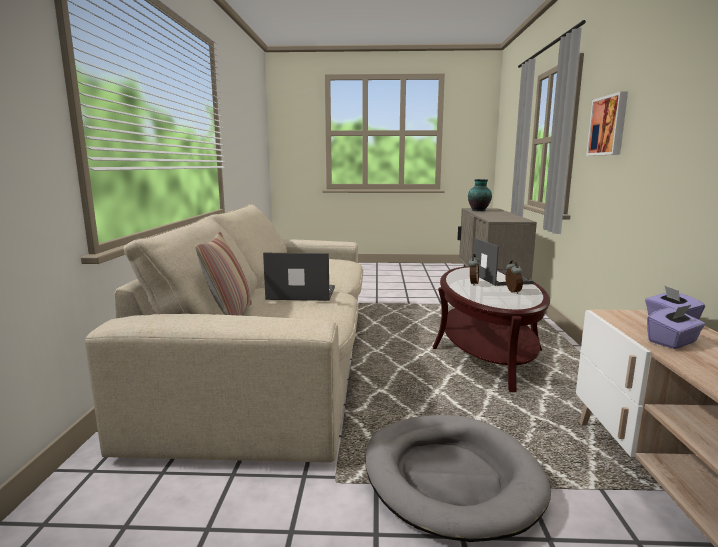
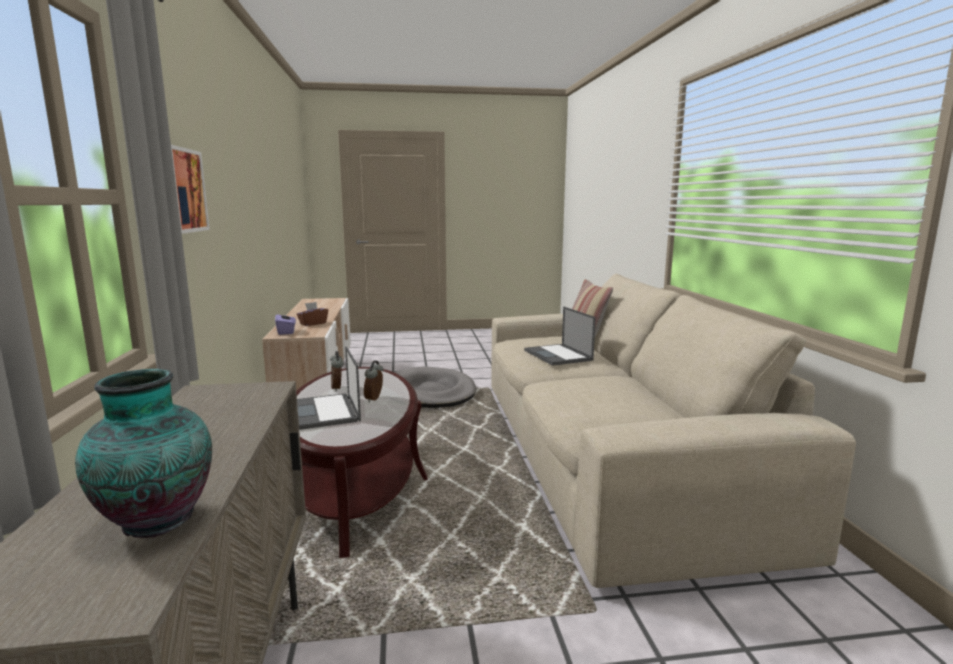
camera: 170 degrees right, 0 degrees up
(300, 293) = (558, 355): laptop -> laptop turned 75 degrees clockwise
(673, 342) = (313, 323): purple tissue box -> brown tissue box

